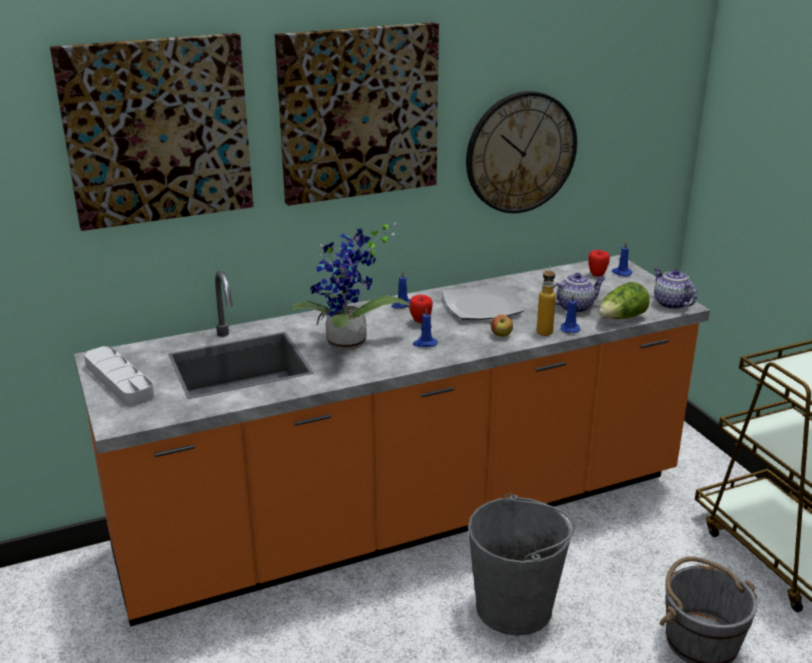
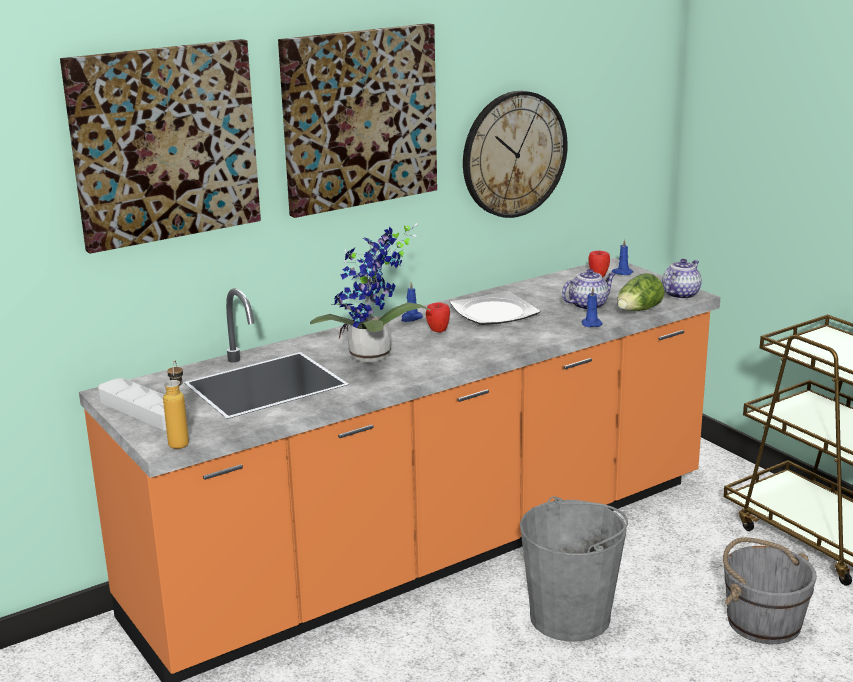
camera: 10 degrees left, 5 degrees down
(424, 343) = (451, 349): blue candle -> none
(501, 335) = (525, 335): apple -> none
(544, 329) = (566, 327): bottle -> bottle (180, 441)
(670, 303) = (680, 294): teapot -> teapot turned 75 degrees clockwise

